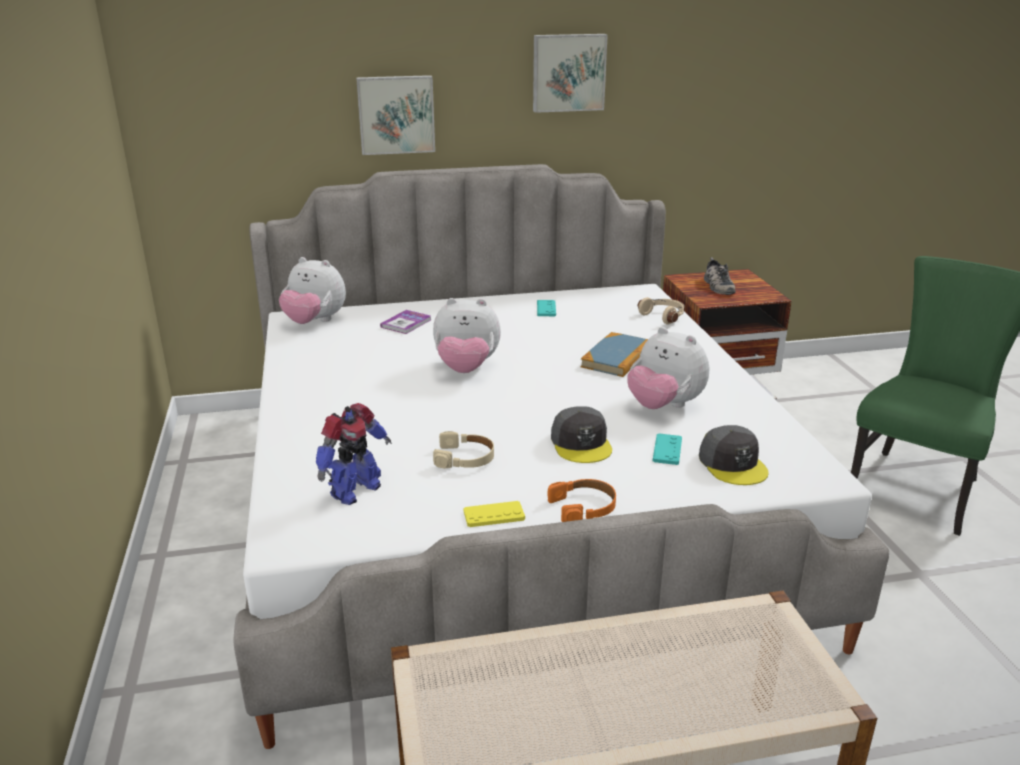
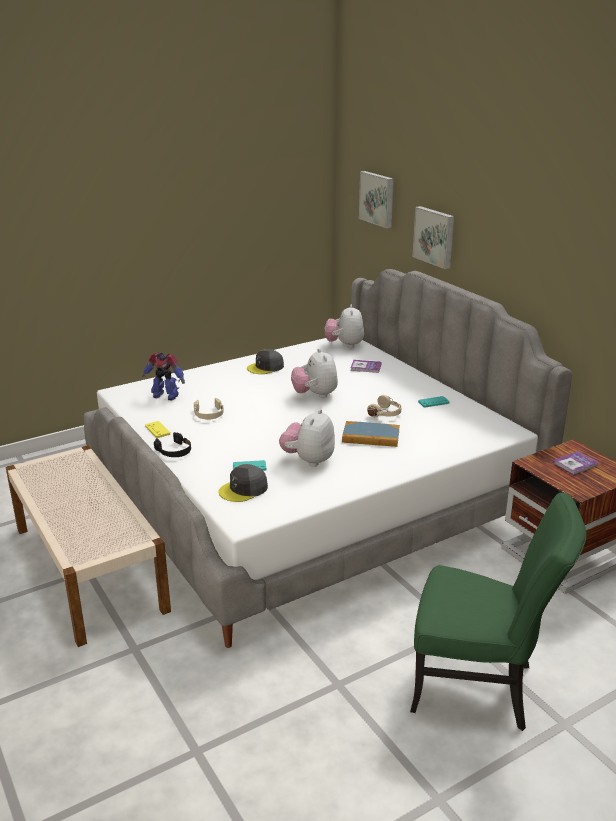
camera: 70 degrees right, 0 degrees up
(568, 72) = (529, 239): picture -> picture (378, 199)
(581, 443) = (242, 441): grey cap -> grey cap (265, 367)
(583, 507) = (174, 451): orange headphones -> black headphones
(664, 316) = (465, 445): beige headphones -> beige headphones (386, 414)
(717, 286) = (575, 464): shoe -> book

